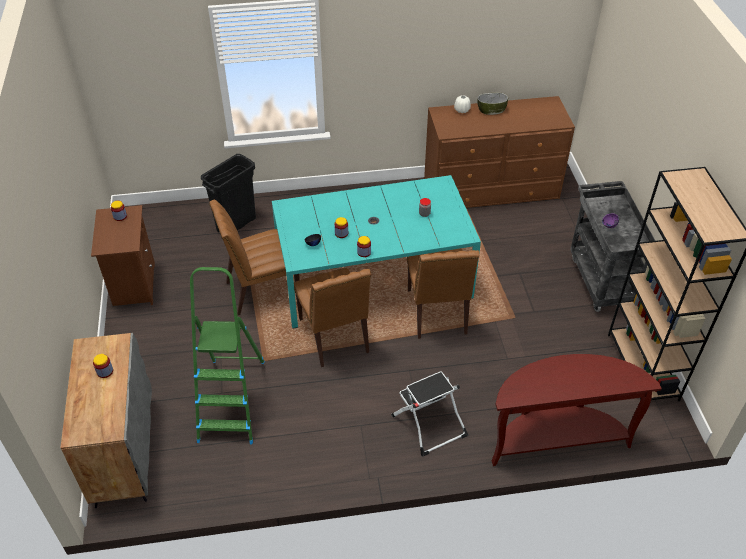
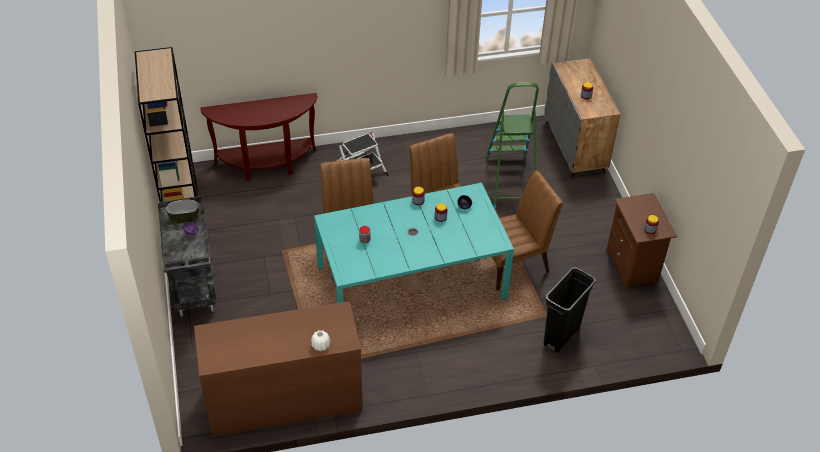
camera: 175 degrees right, 0 degrees up
(491, 110) = (285, 348): bowl -> bowl (184, 217)

